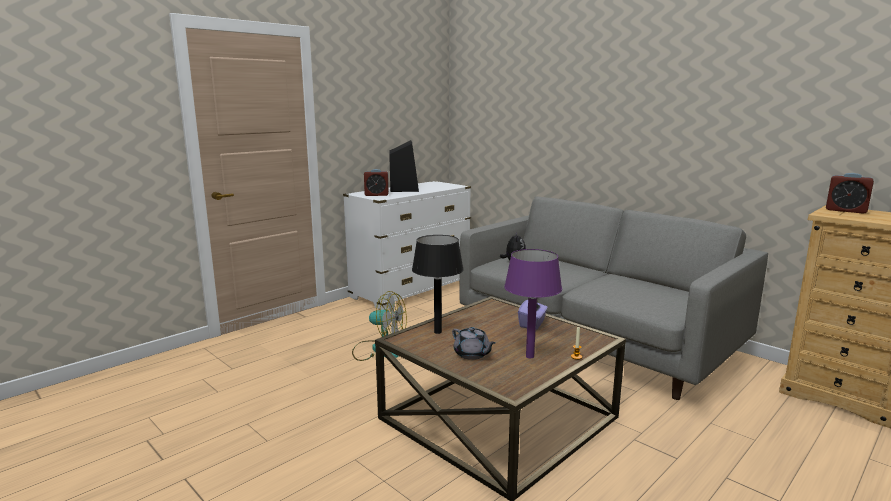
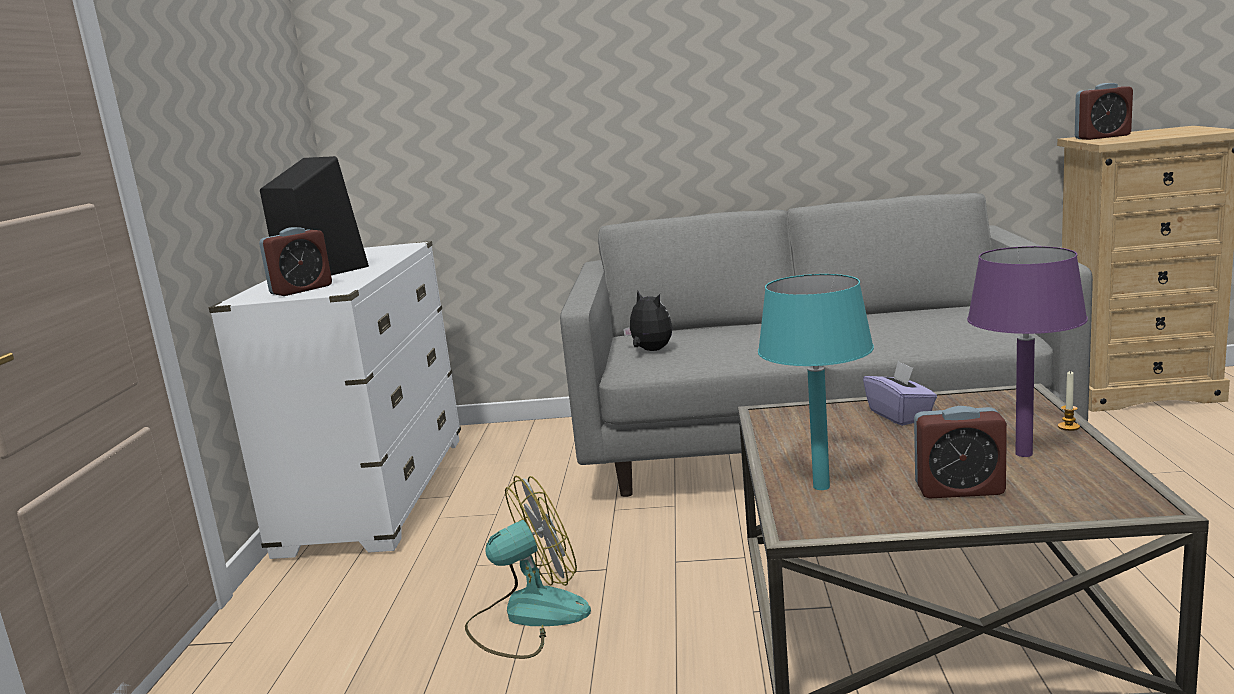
camera: 40 degrees left, 0 degrees up
(438, 332) = (821, 486): black table lamp -> turquoise table lamp
(472, 354) = (959, 489): grey teapot -> alarm clock

